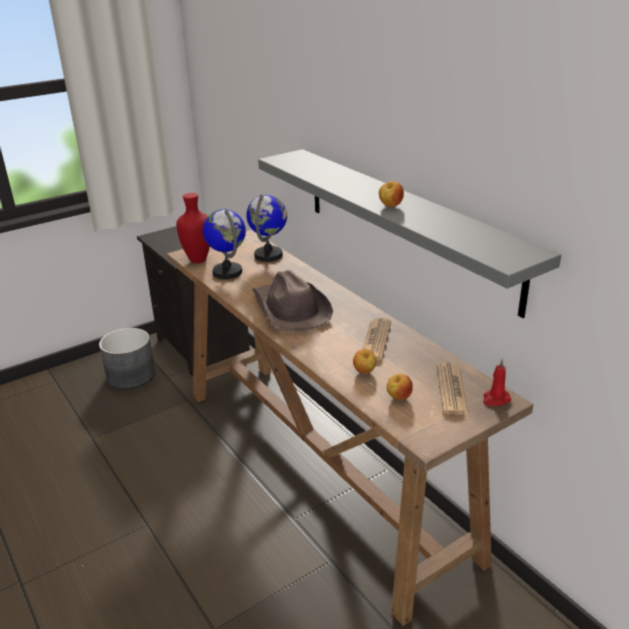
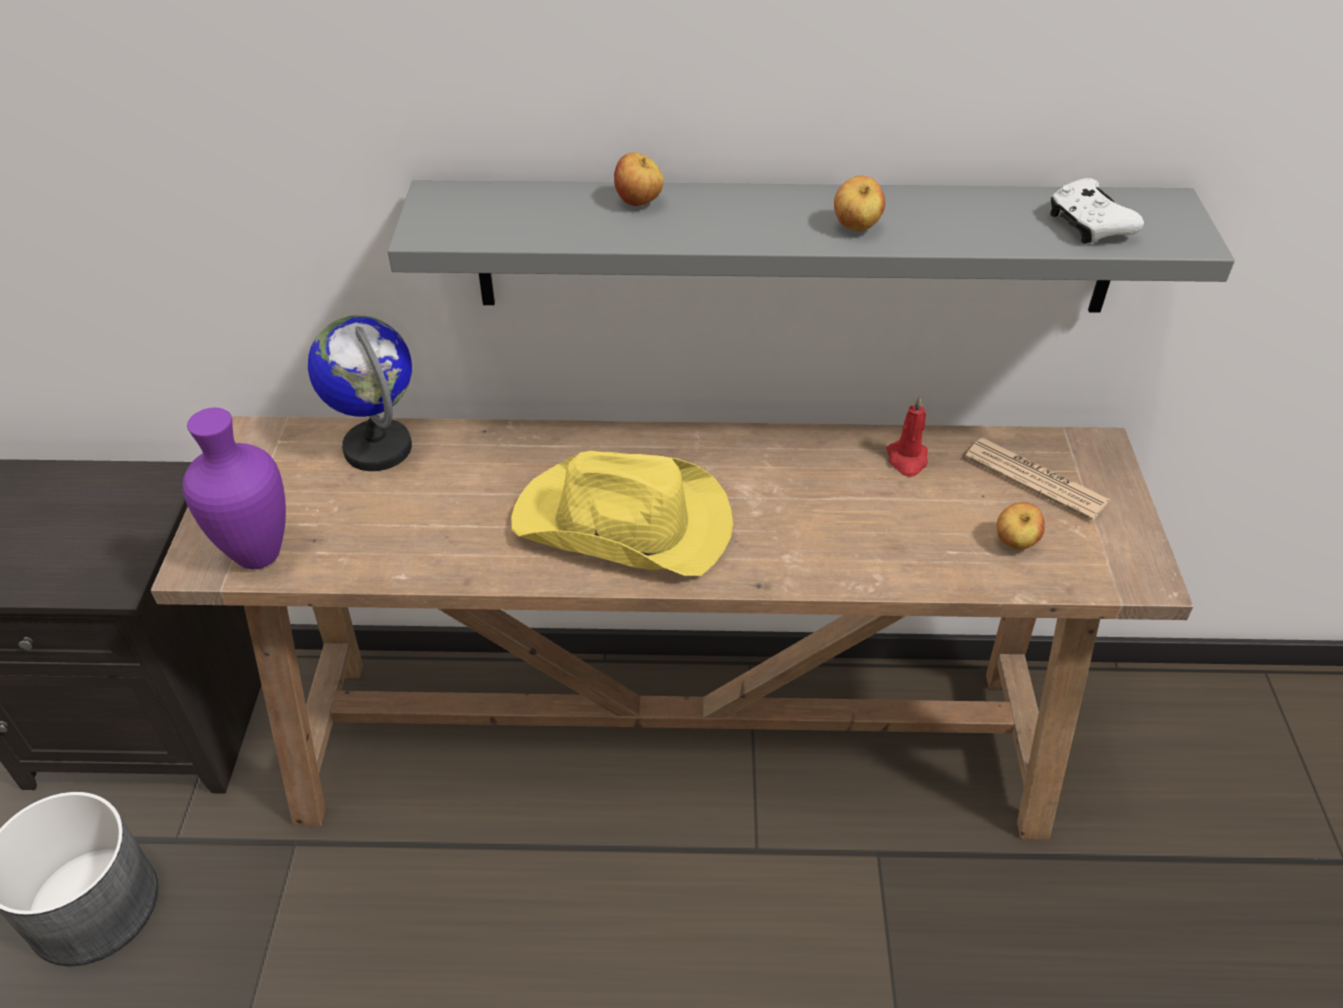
camera: 55 degrees left, 15 degrees up
(197, 260) = (256, 557): red vase -> purple vase
(227, 272) = (373, 536): globe -> none
(290, 309) = (624, 524): brown hat -> yellow hat
(364, 372) = (914, 542): apple -> apple (639, 203)
(376, 340) = (831, 478): newspaper -> none
(476, 241) = (1088, 225): none -> white game controller
(495, 399) = (1091, 453): red candle -> red candle (907, 460)

